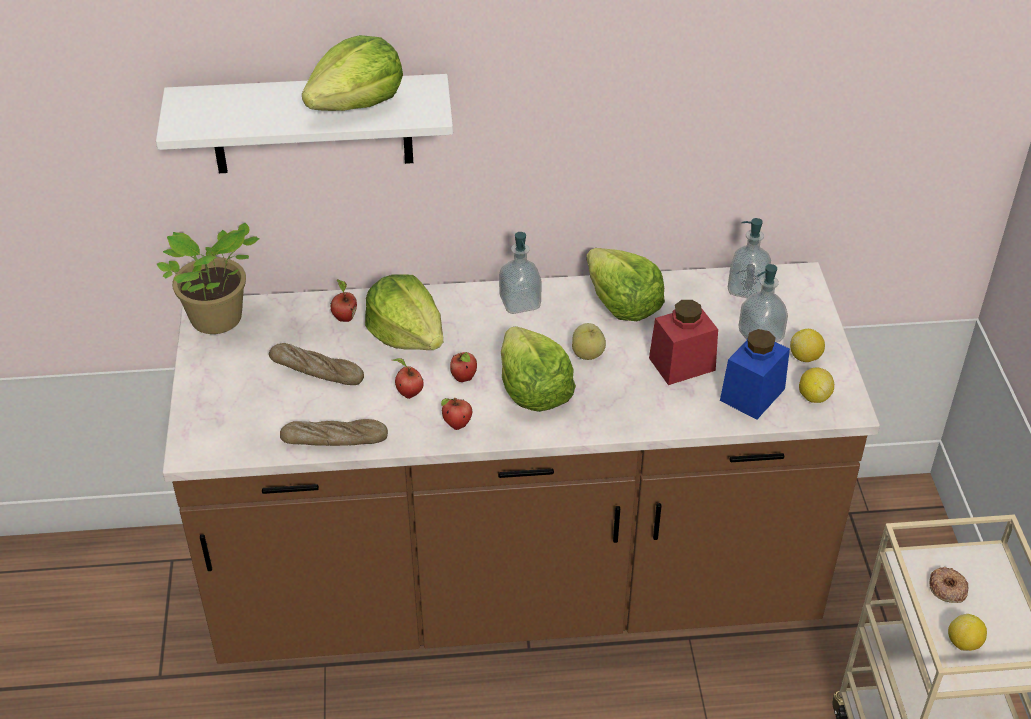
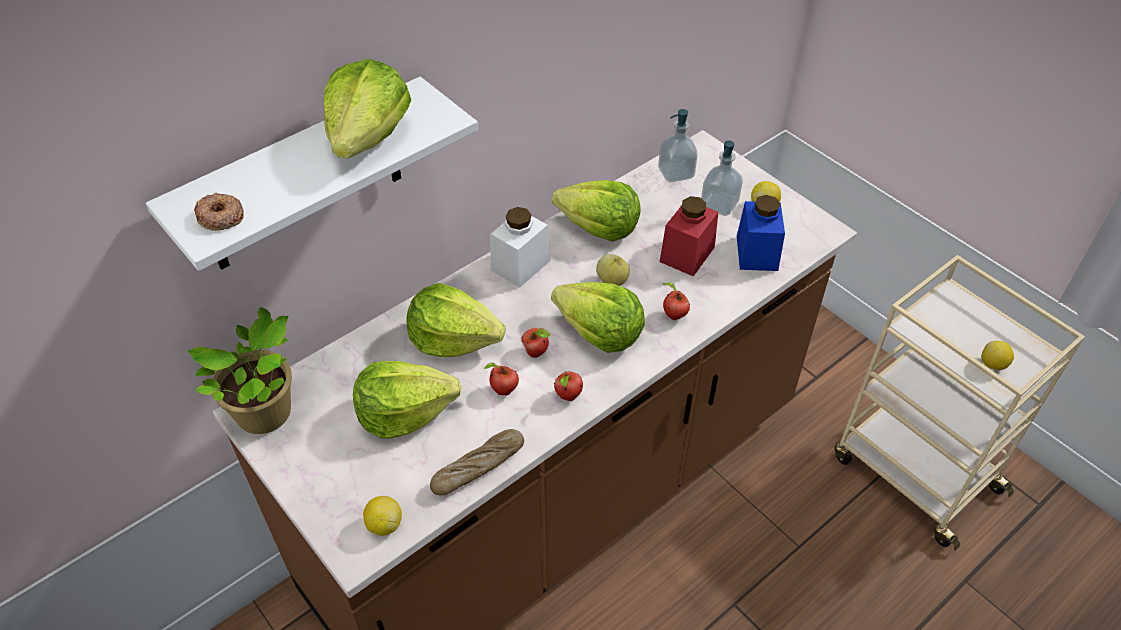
camera: 35 degrees left, 5 degrees up
(316, 371) = (404, 413): bread -> lettuce
(344, 317) = (384, 351): apple -> apple (673, 315)
(520, 303) = (520, 265): soap dispenser -> white jar
(814, 396) = (797, 233): lemon -> lemon (384, 524)
(947, 588) = (948, 331): donut -> donut (220, 216)

